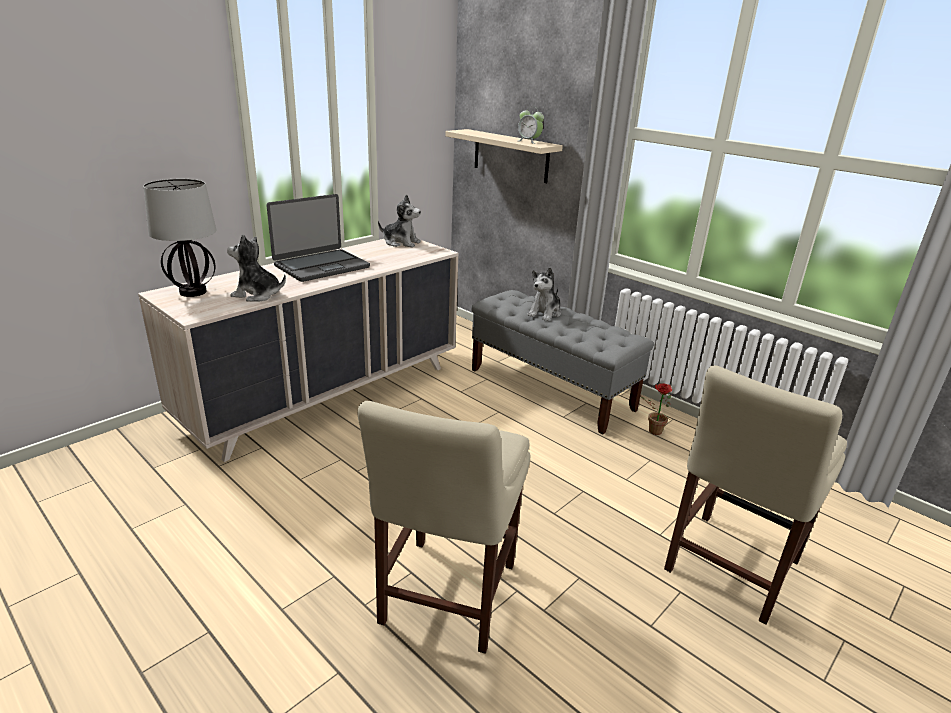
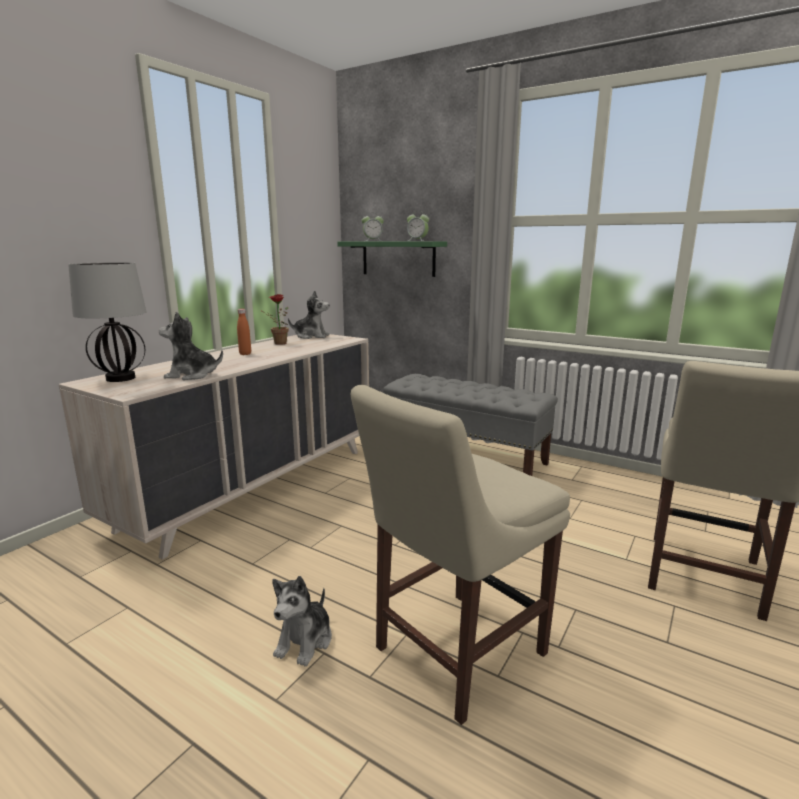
camera: 10 degrees left, 10 degrees down
(321, 266) = (245, 354): laptop -> orange bottle
(445, 598) = (453, 653): beige chair -> beige chair turned 45 degrees clockwise
(484, 133) = (373, 241): none -> alarm clock
(510, 156) = (398, 258): beige shelf -> green shelf
(545, 313) = (453, 385): plush toy -> plush toy (305, 641)
(652, 431) = (569, 477): potted plant -> potted plant (277, 343)

